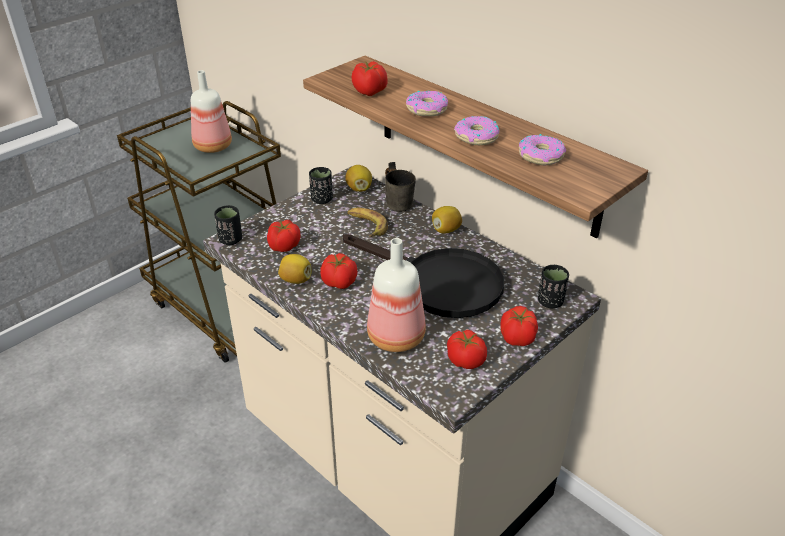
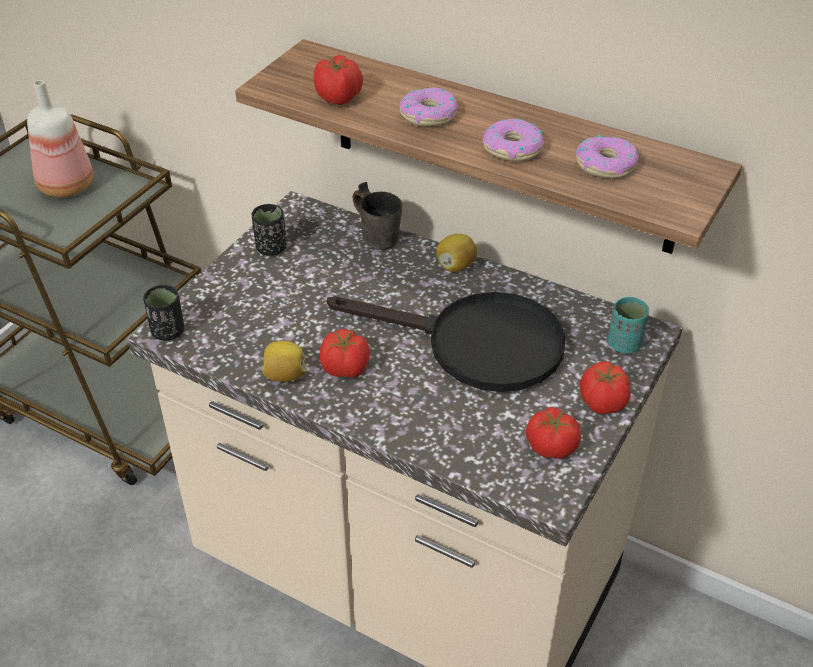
camera: 15 degrees left, 5 degrees up
(284, 247) = (248, 329): tomato -> none
(359, 188) = (316, 223): lemon -> none
(366, 225) = (348, 277): banana -> none
(397, 338) = (453, 433): bottle -> none
(550, 302) = (624, 344): black cup -> turquoise cup

